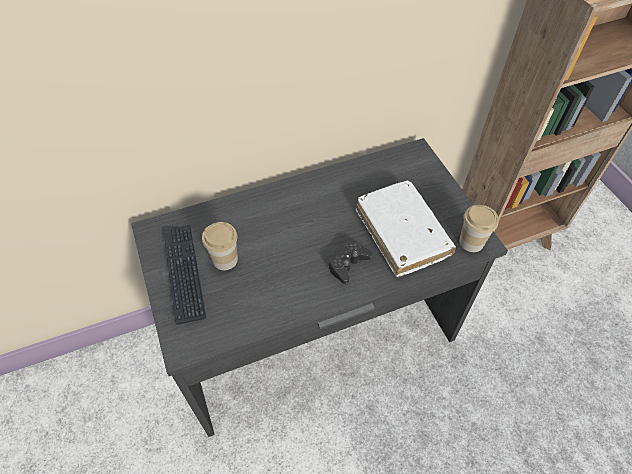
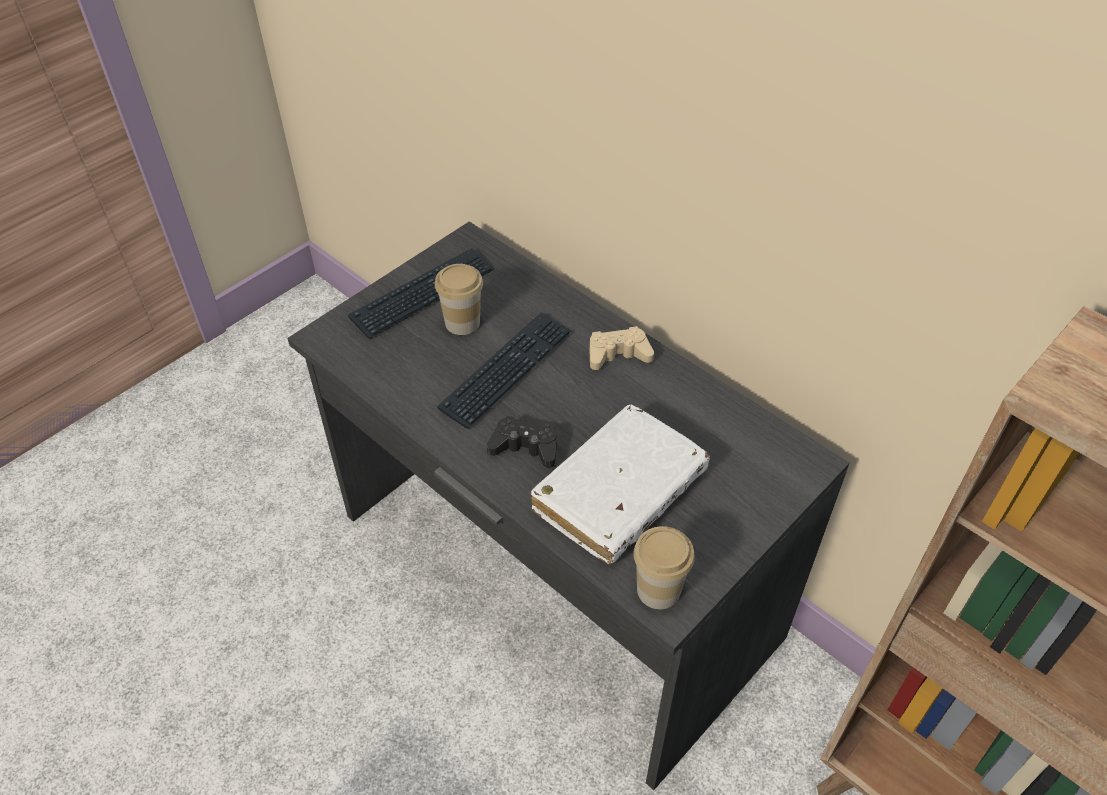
camera: 65 degrees right, 5 degrees down
(282, 251) = (507, 371): none -> keyboard
(301, 194) = (618, 354): none -> beige game controller

